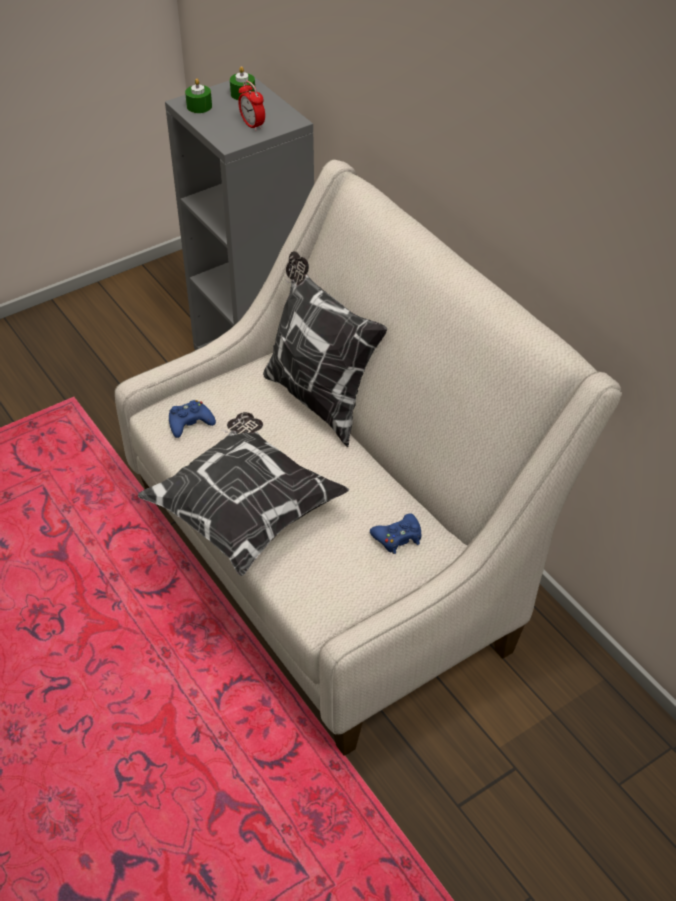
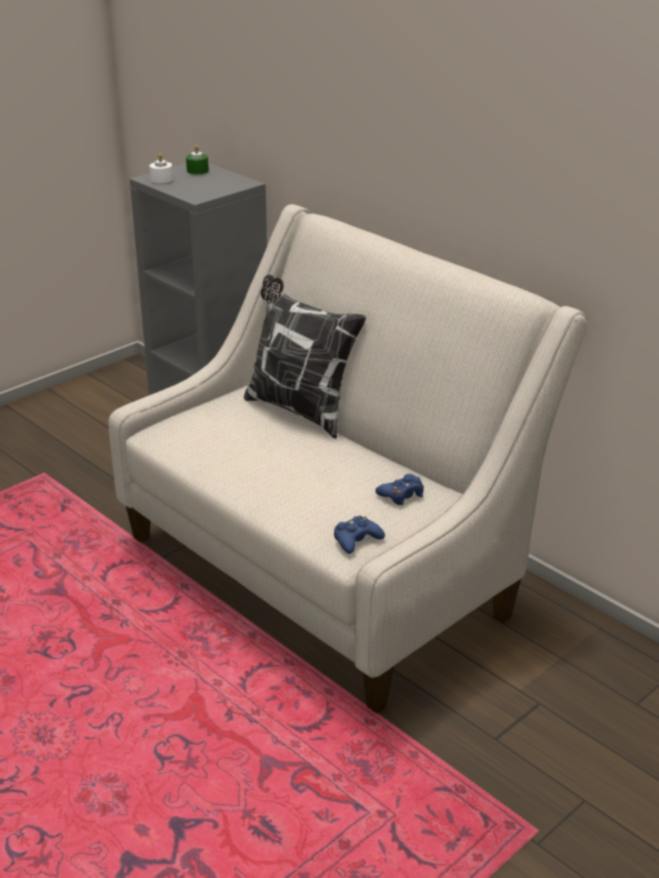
camera: 10 degrees left, 15 degrees down
(190, 423) = (185, 436): blue game controller -> blue game controller (356, 540)
(199, 106) = (161, 179): green candle -> white candle
(245, 512) = (256, 491): pillow -> none
(252, 125) = (213, 187): alarm clock -> none

